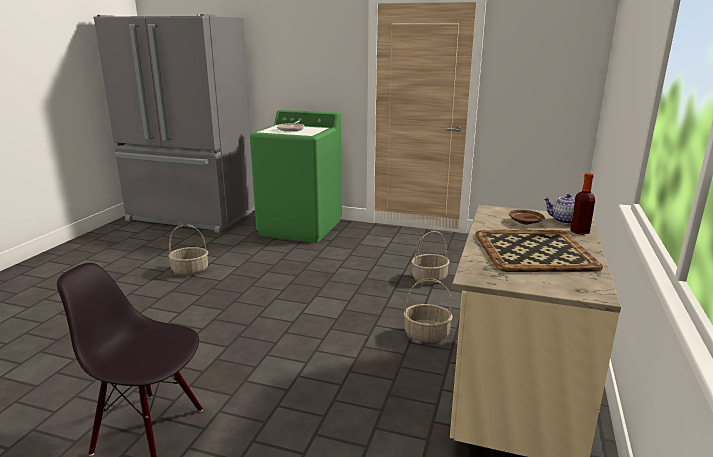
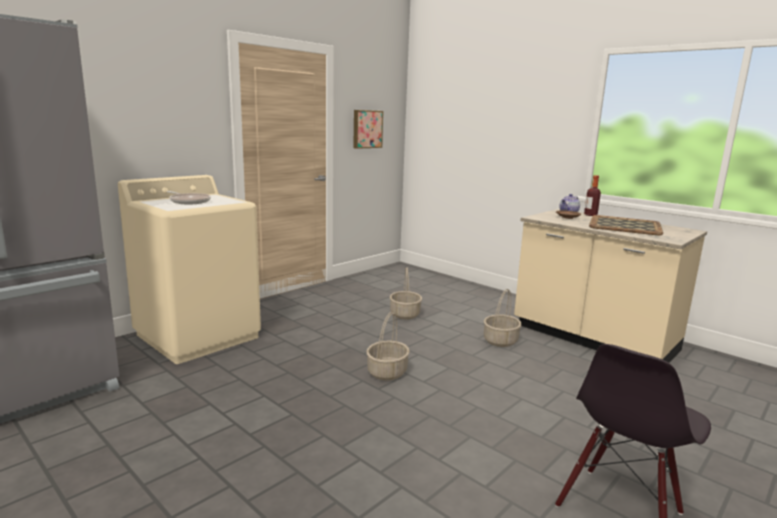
camera: 65 degrees left, 5 degrees down
(190, 270) = (228, 432): basket -> basket (387, 372)
(301, 228) = (198, 336): green washing machine -> beige washing machine
(531, 81) = (366, 129): none -> picture

